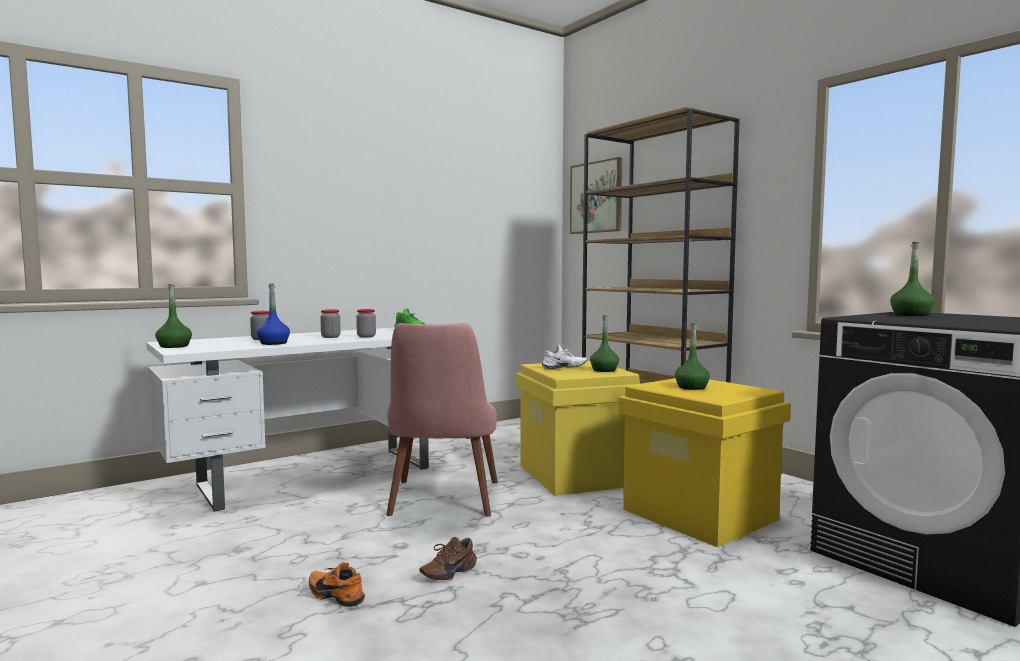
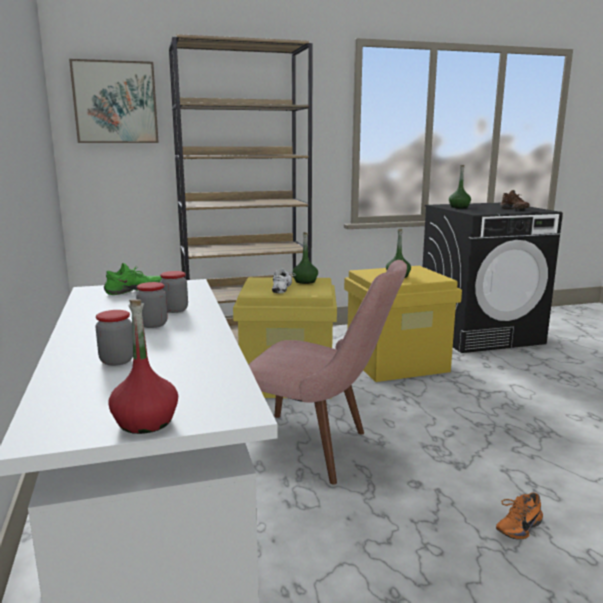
camera: 70 degrees left, 10 degrees up
(174, 346) = (145, 422): green bottle -> red bottle
(273, 343) = (195, 353): blue bottle -> none
(447, 572) = (476, 468): brown shoe -> brown shoe (513, 209)

